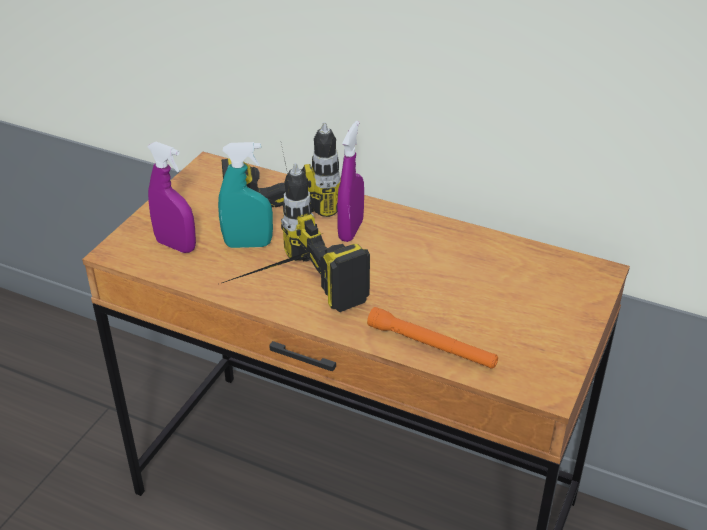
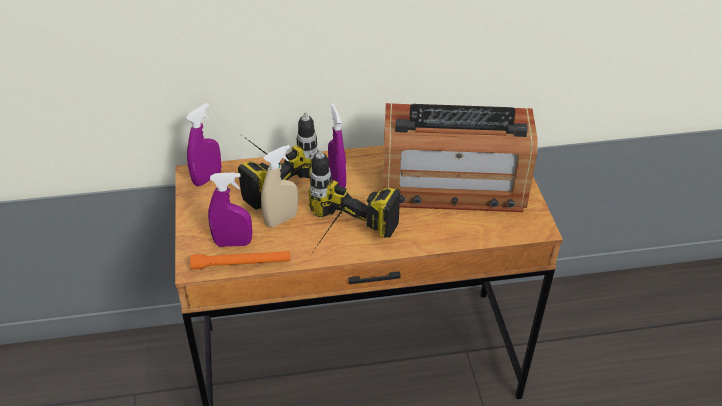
camera: 35 degrees left, 5 degrees up
(219, 174) = (207, 178): none -> purple spray bottle
(248, 244) = (281, 219): turquoise spray bottle -> beige spray bottle
(431, 346) = (456, 233): orange flashlight -> orange flashlight (241, 264)
(482, 293) = (453, 186): none -> radio

